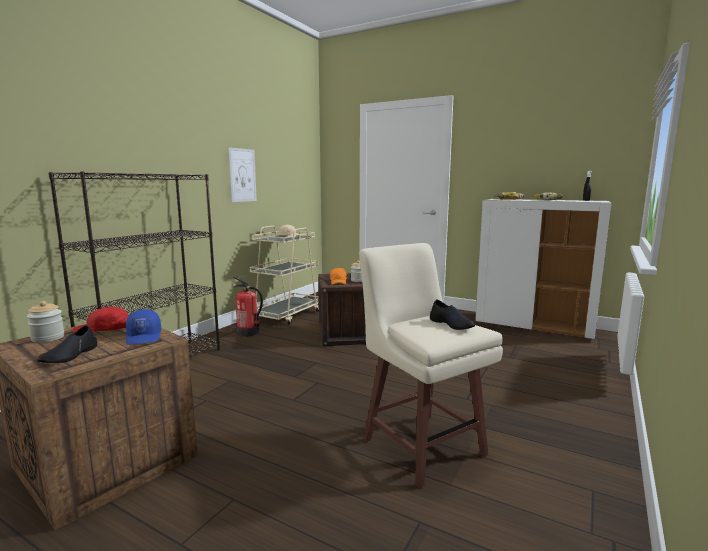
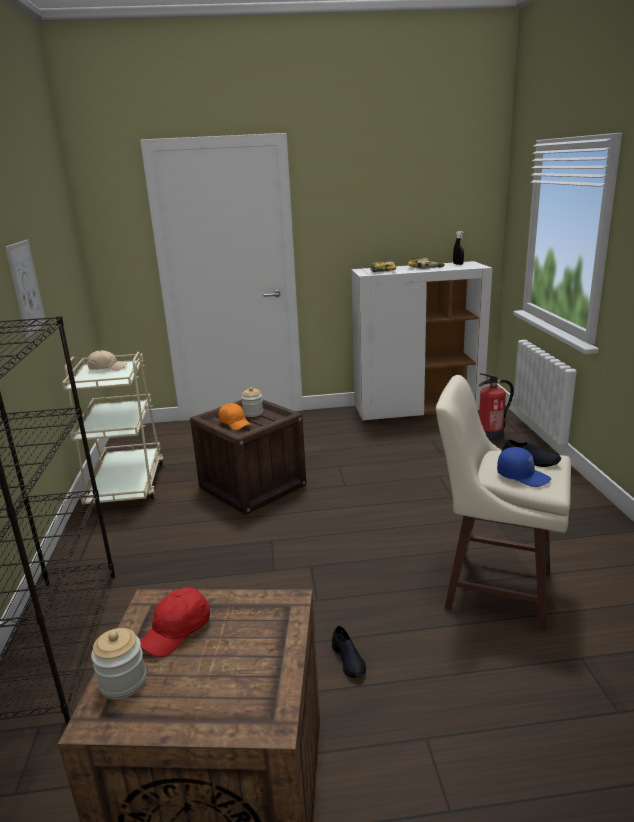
camera: 35 degrees left, 10 degrees up
(70, 355) = (233, 687): black shoe -> black shoe (348, 659)
(144, 337) = (256, 612): blue cap -> blue cap (523, 476)
(248, 333) = (114, 533): fire extinguisher -> fire extinguisher (490, 435)

